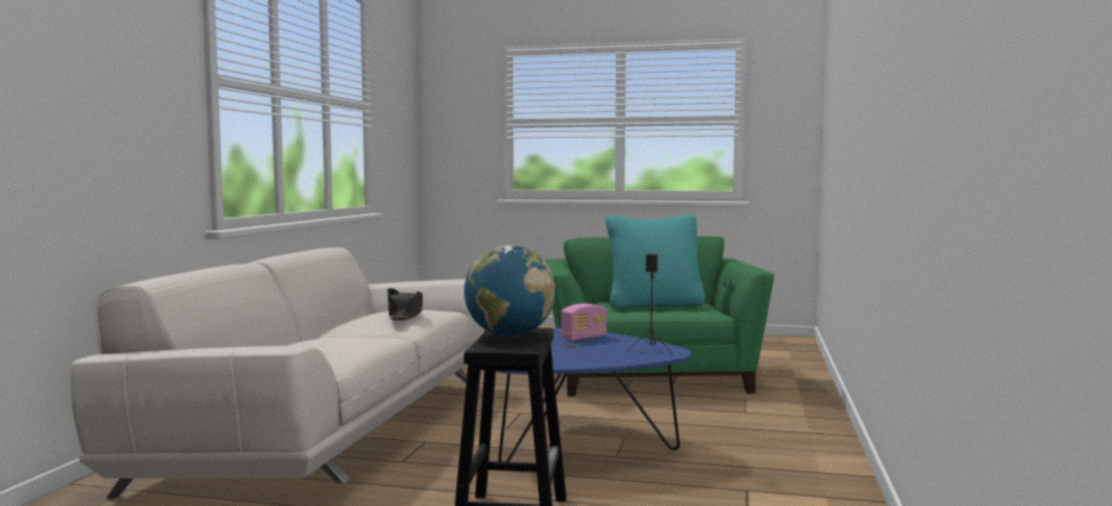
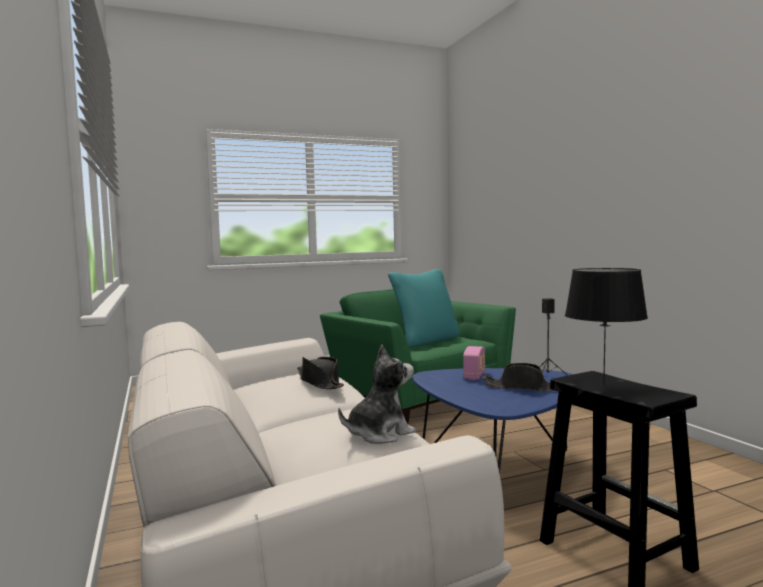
camera: 35 degrees left, 0 degrees up
(331, 349) = (379, 434): none -> plush toy
(510, 336) = (604, 384): globe -> black table lamp
(590, 353) = (523, 387): none -> black hat

